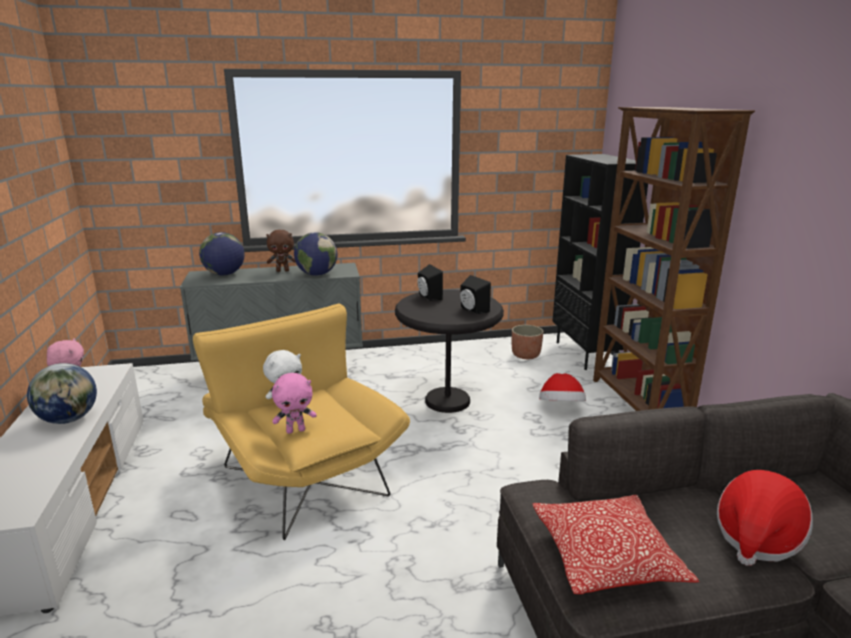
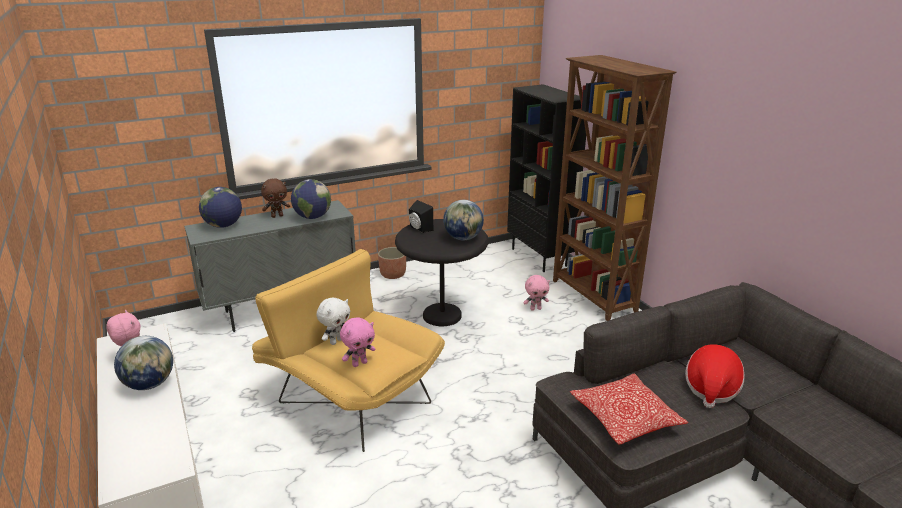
camera: 15 degrees left, 5 degrees up
(472, 310) = (463, 238): black speaker -> globe
(526, 355) = (491, 264): planter -> planter (393, 274)
(561, 408) = (535, 309): hat -> pink plush toy

